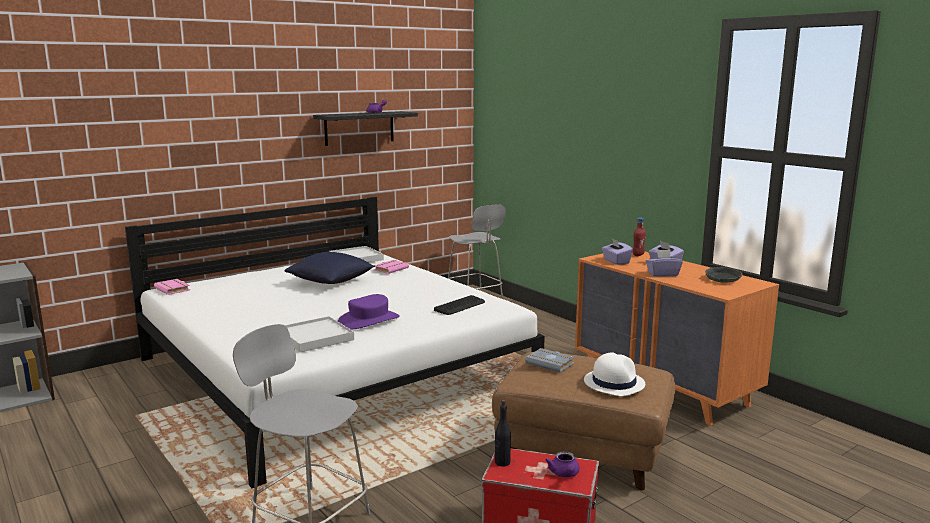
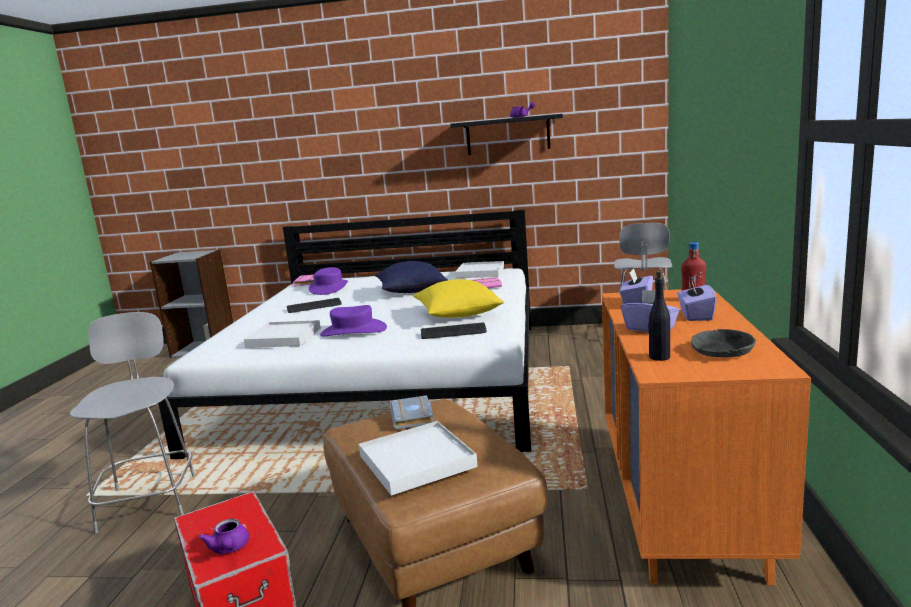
camera: 45 degrees right, 0 degrees up
(223, 291) = (329, 288): none -> purple hat
(262, 309) = (314, 306): none -> keyboard
(427, 294) = (458, 315): none -> yellow pillow
(502, 462) = (220, 509): black bottle -> black bottle (659, 357)
(564, 474) = (229, 549): purple teapot -> purple teapot turned 60 degrees counterclockwise
(613, 383) = (417, 461): white hat -> white tray

